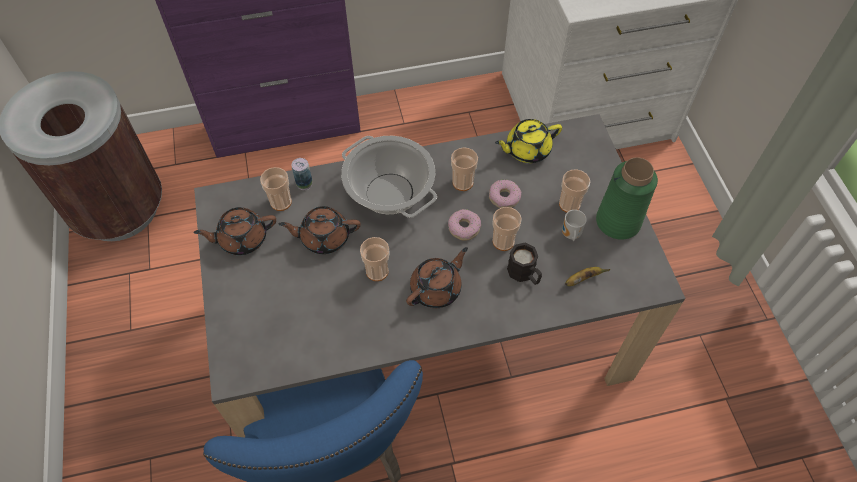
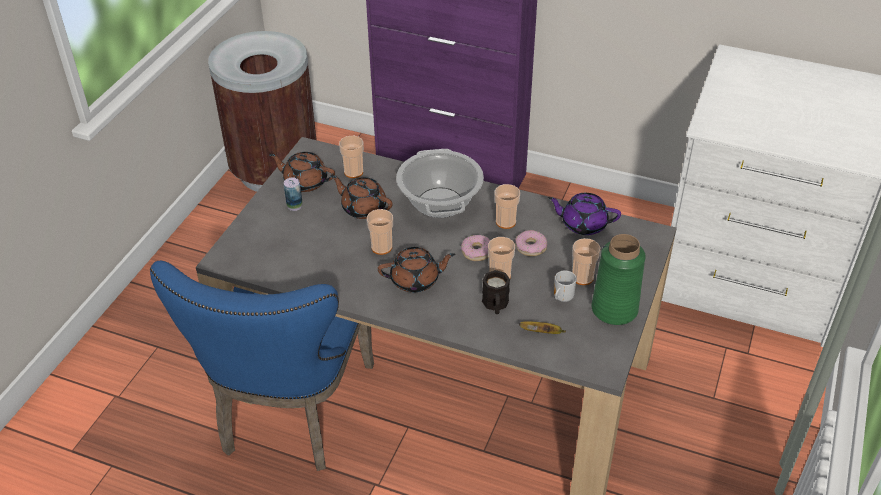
camera: 35 degrees right, 15 degrees down
(304, 184) = (381, 168): can -> can (294, 206)
(526, 150) = (583, 224): yellow teapot -> purple teapot

